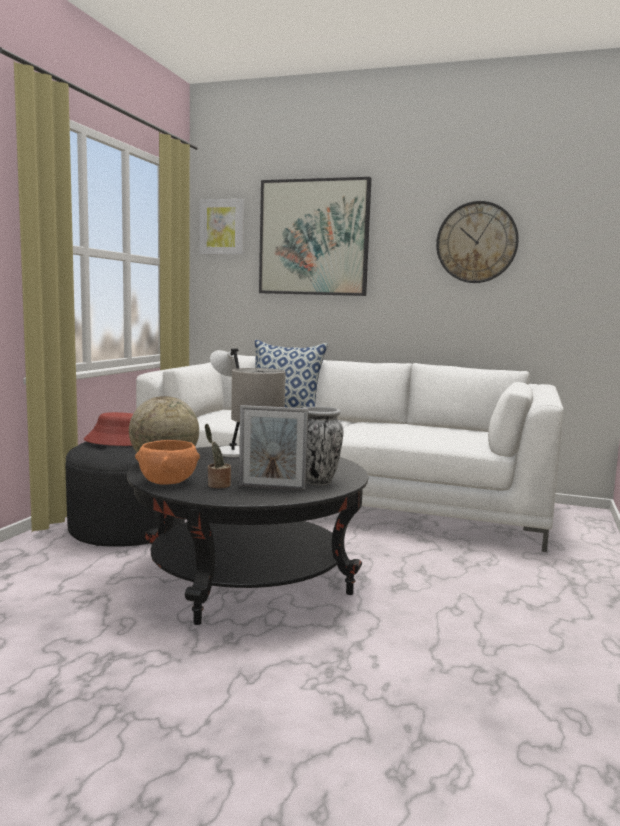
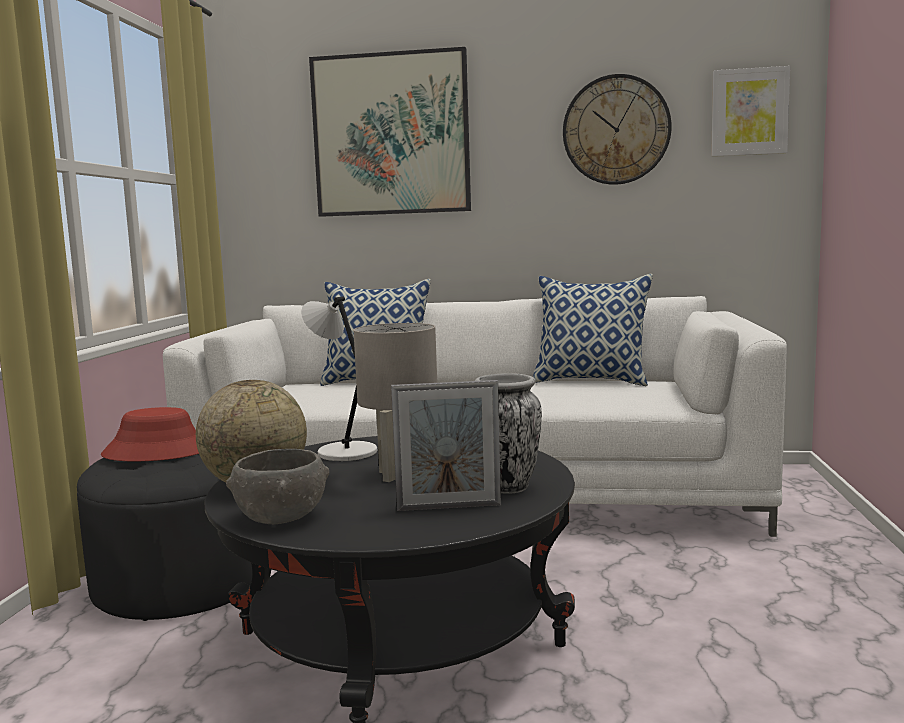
camera: 10 degrees left, 0 degrees up
(168, 481) = (281, 517): orange bowl -> grey bowl
(217, 485) = (363, 514): potted plant -> none
(222, 227) = (256, 126): picture -> picture (749, 112)
(434, 426) = (591, 381): none -> pillow

